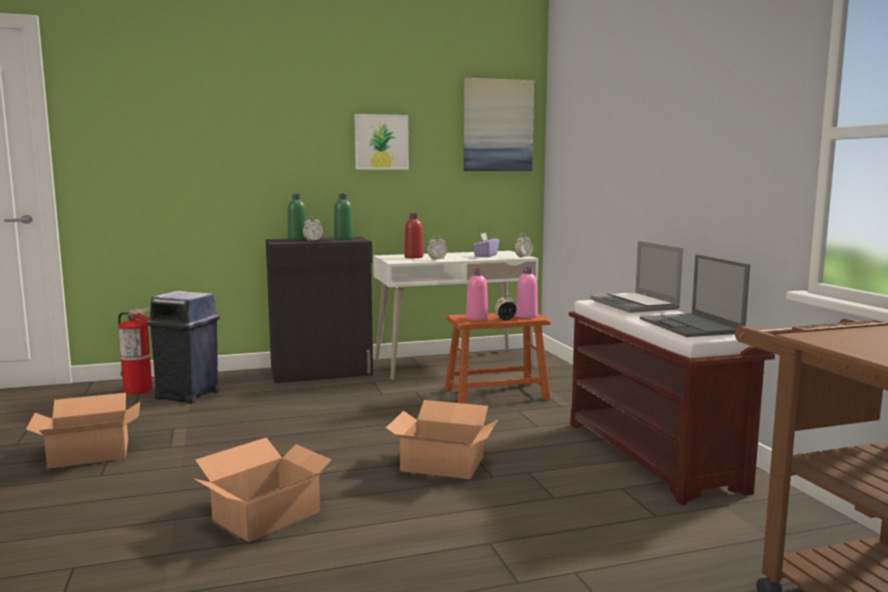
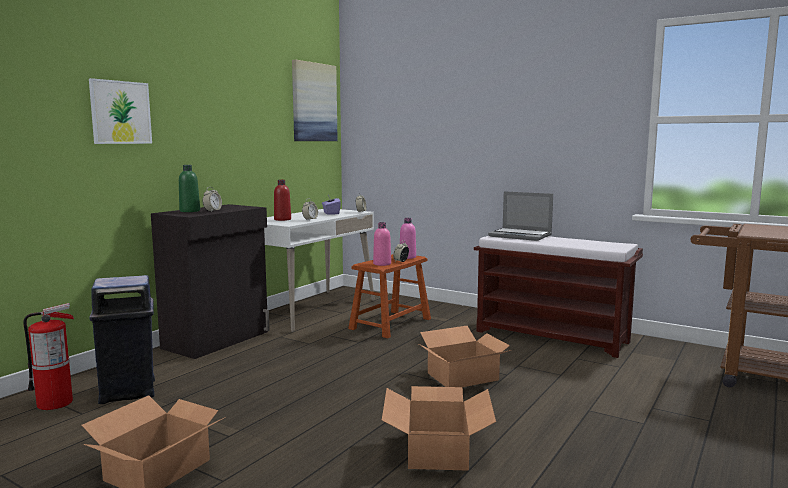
camera: 40 degrees left, 0 degrees up
(343, 239) = (230, 207): green bottle -> none
(381, 142) = (237, 114): picture -> picture (120, 112)
(691, 326) = (592, 243): laptop -> none

